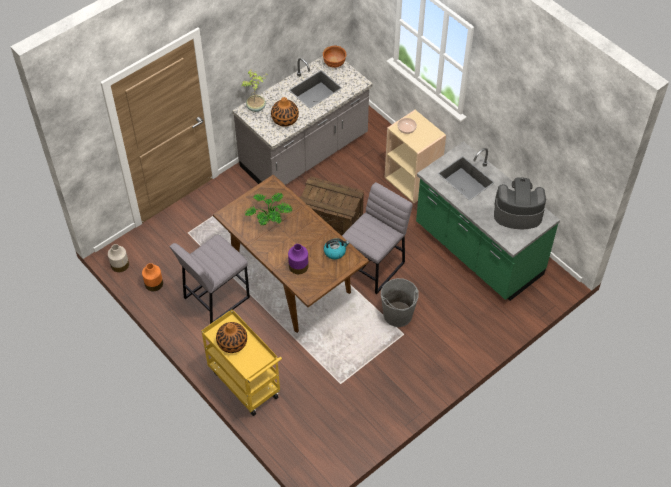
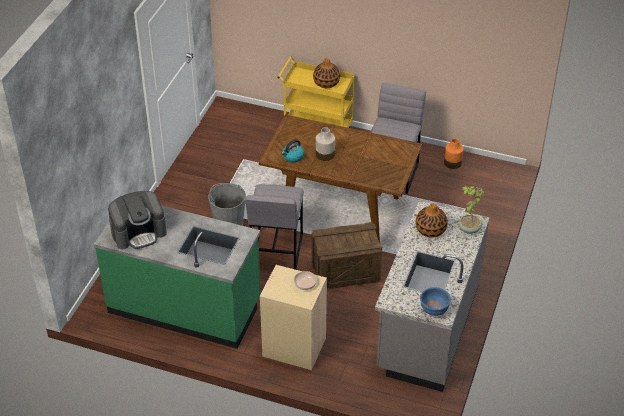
camera: 150 degrees right, 10 degrees down
(119, 265) = (494, 163): beige vase -> beige vase (325, 154)
(270, 220) = (369, 158): potted plant -> none
(298, 266) = (315, 136): purple vase -> none
(334, 64) = (433, 310): brown bowl -> blue bowl

